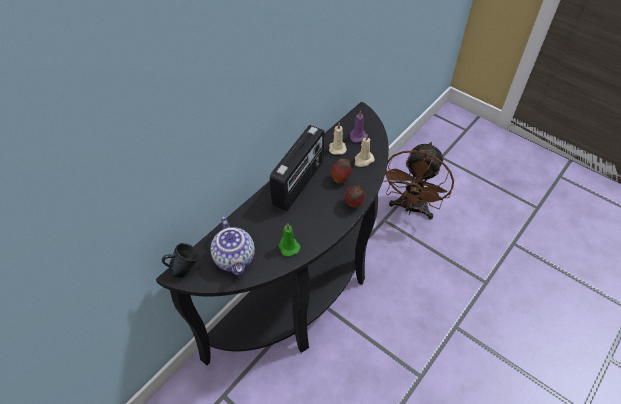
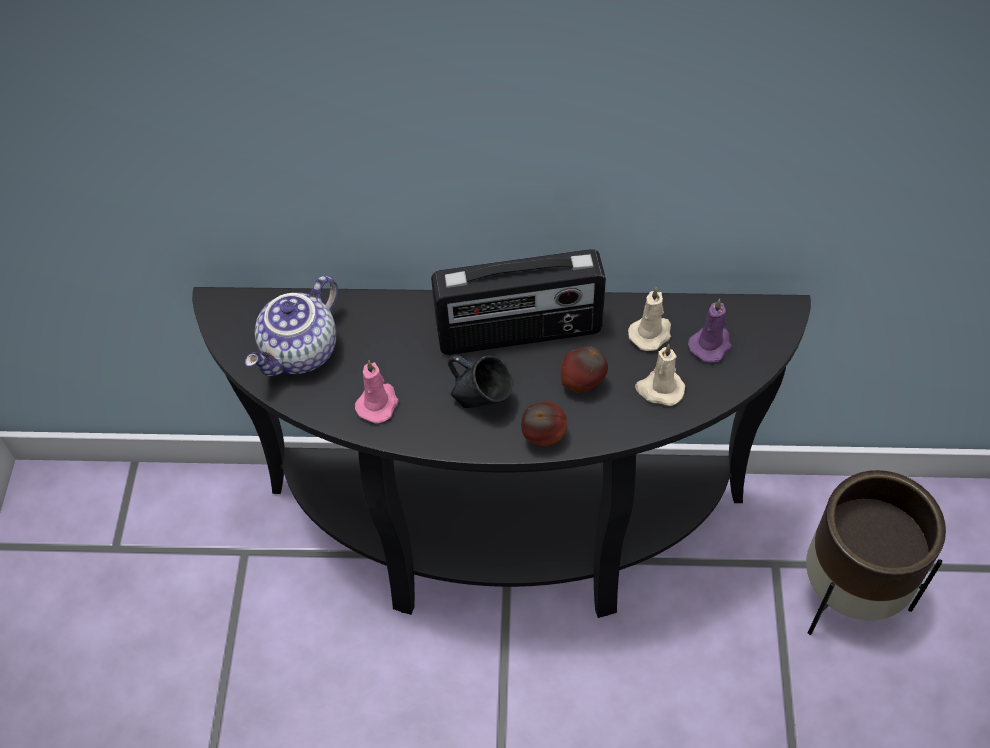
camera: 55 degrees right, 5 degrees up
(185, 269) = (234, 307): blue mug -> blue mug (480, 401)
(288, 246) = (378, 403): green candle -> pink candle
(411, 208) = (849, 595): brown fan -> brown planter

